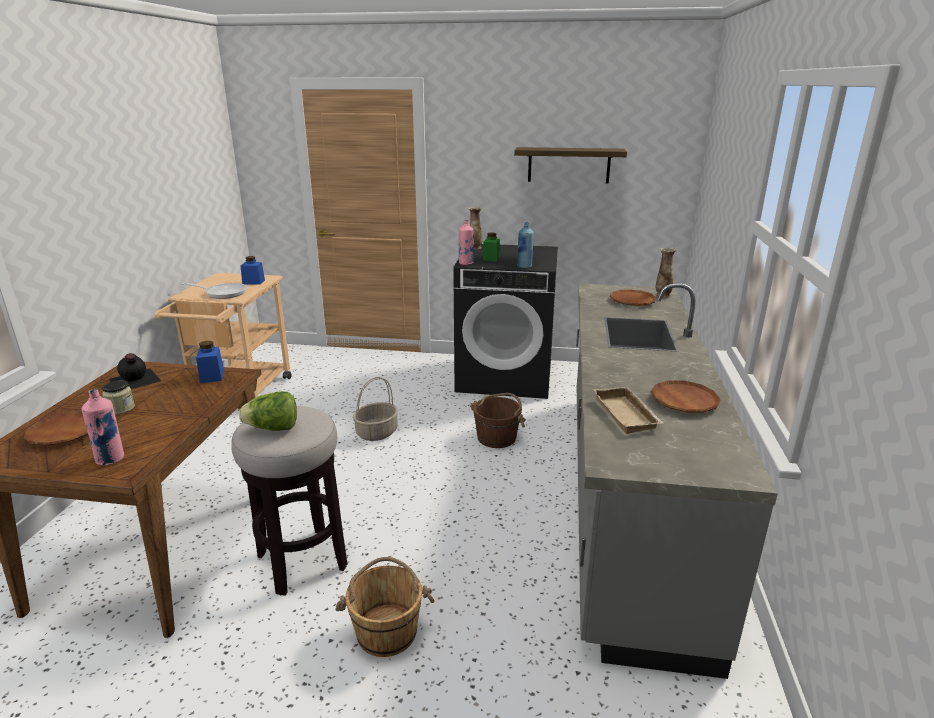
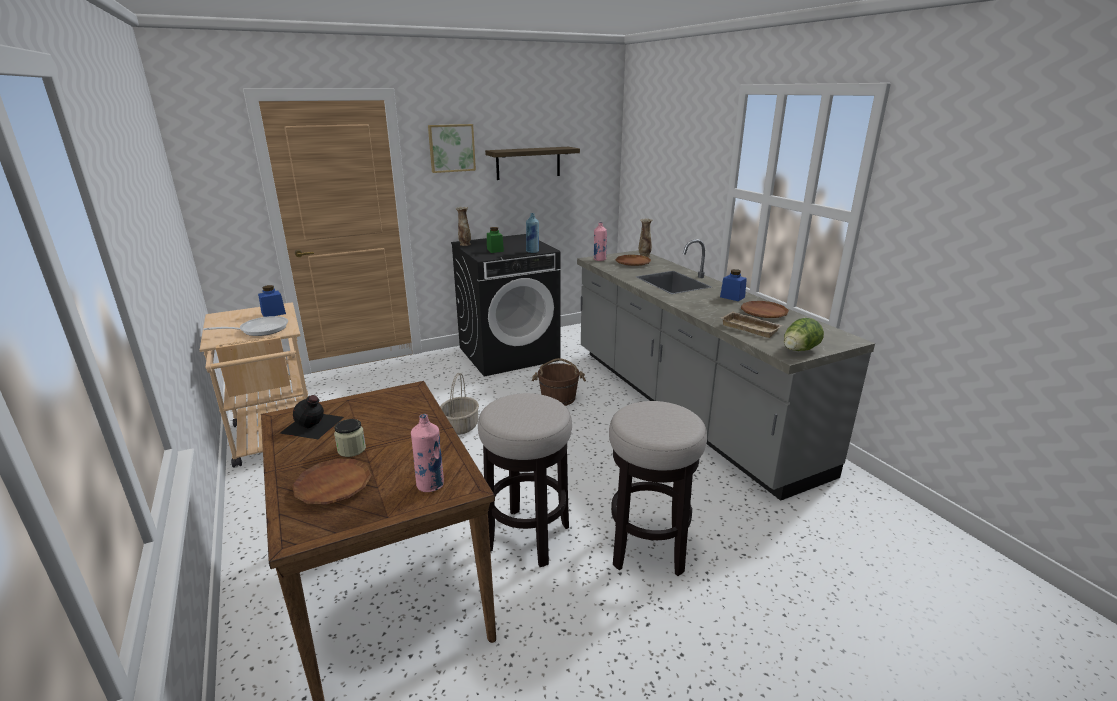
camera: 35 degrees left, 0 degrees up
(212, 376) = (389, 398): blue jar -> blue jar (732, 297)
(273, 428) = (523, 415): lettuce -> lettuce (799, 350)
(387, 631) = (648, 548): brown bucket -> stool
(466, 263) = (483, 257): pink bottle -> pink bottle (599, 259)
(478, 142) = (451, 148): none -> picture

